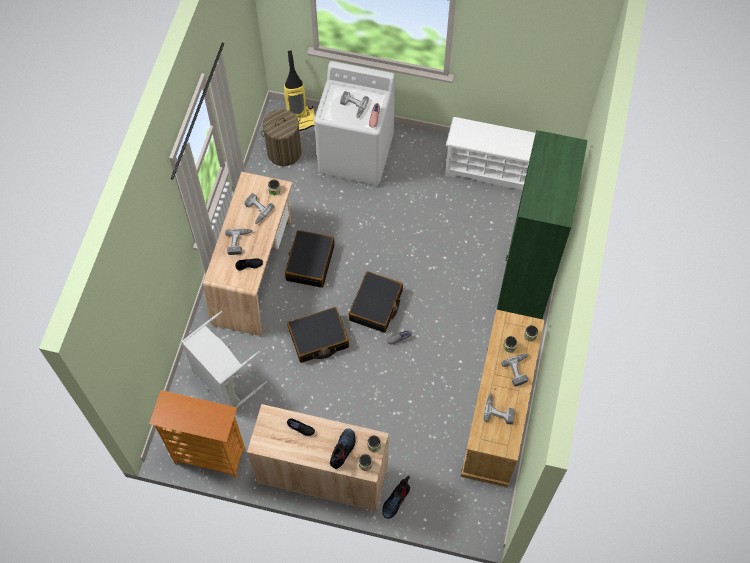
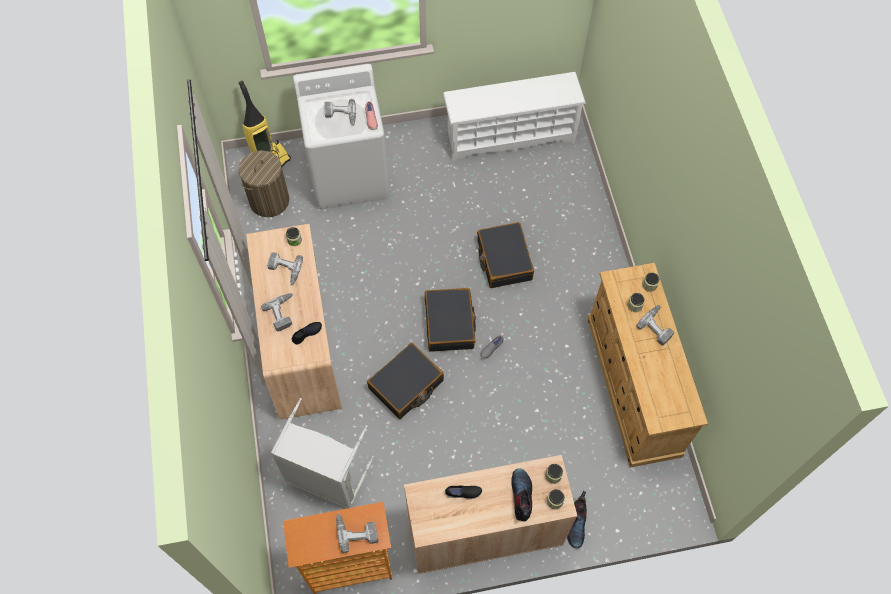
camera: 25 degrees left, 0 degrees up
(310, 263) = (356, 307): black suitcase -> black suitcase (504, 260)
(499, 410) = (660, 378): power drill -> power drill (356, 530)
(524, 283) = (589, 238): green bookcase -> none

